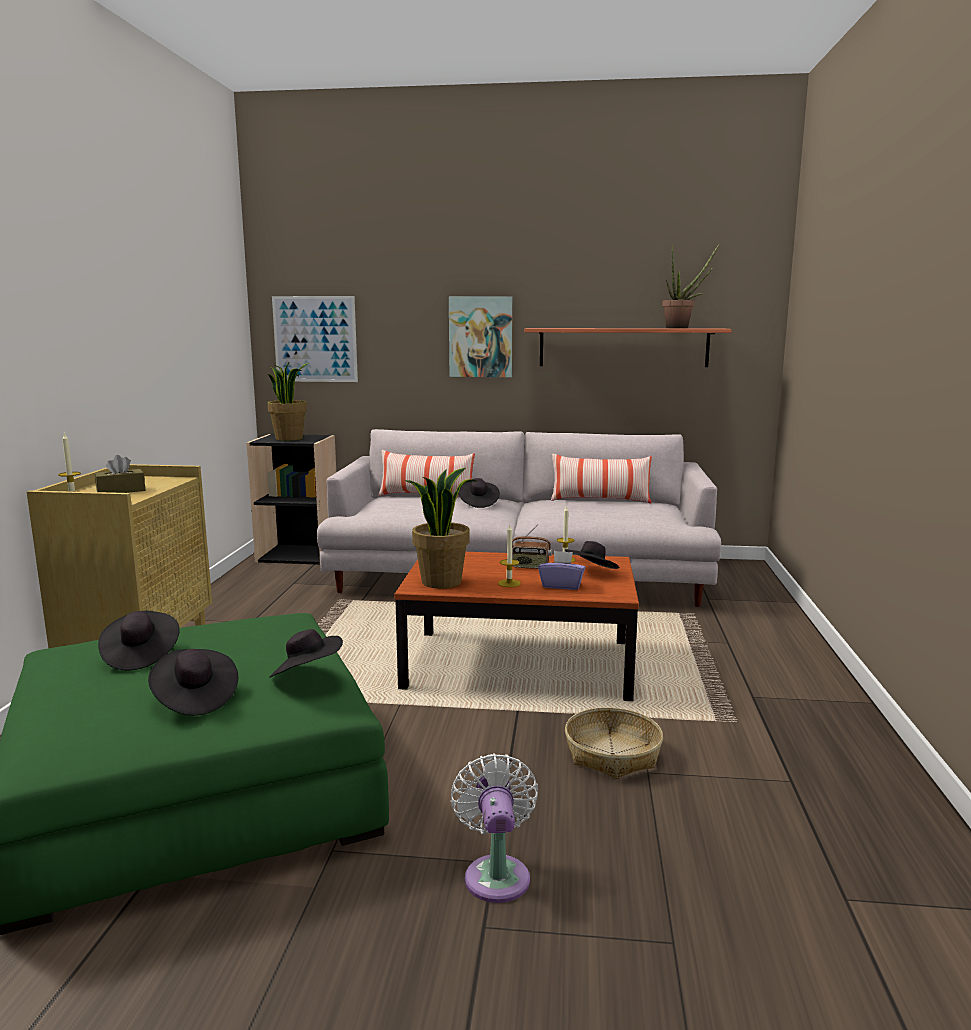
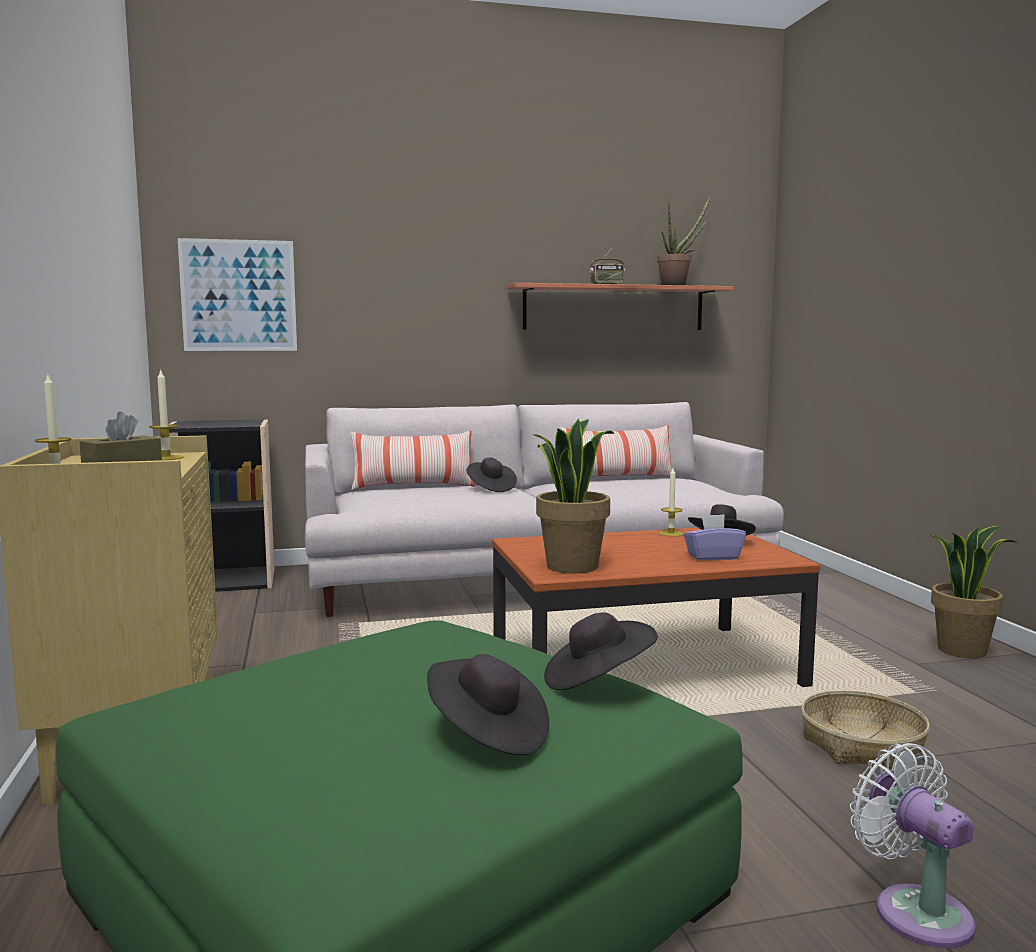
camera: 20 degrees left, 5 degrees down
(140, 656) = (313, 692): black hat -> none
(289, 438) = (215, 423): potted plant -> potted plant (961, 650)
(480, 337) = (453, 295): picture -> none
(509, 583) = (652, 560): candle -> candle (166, 458)
(530, 567) = (646, 543): radio -> radio (607, 284)

